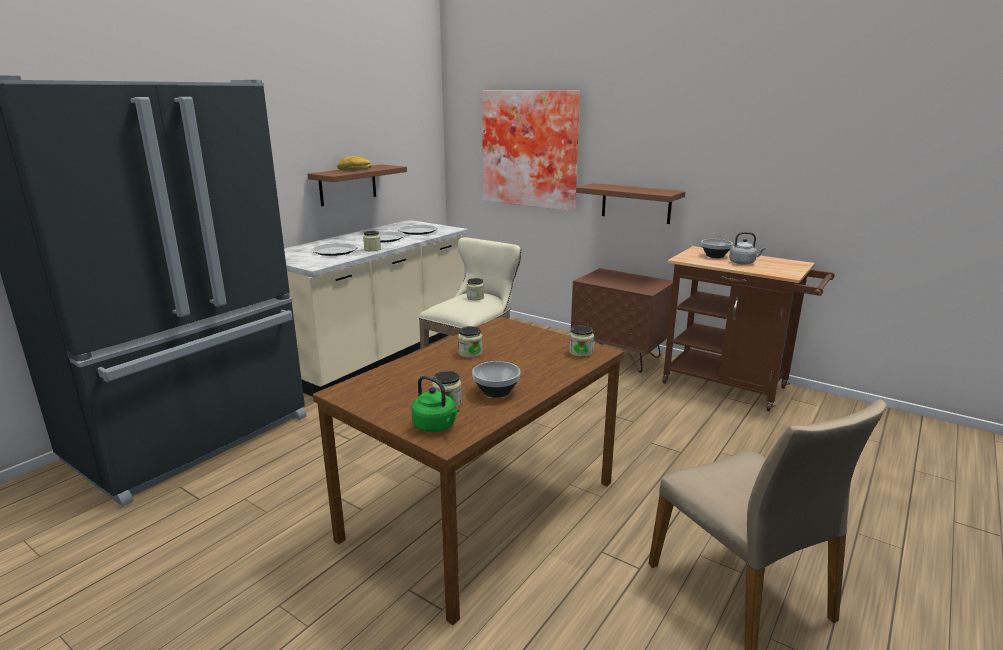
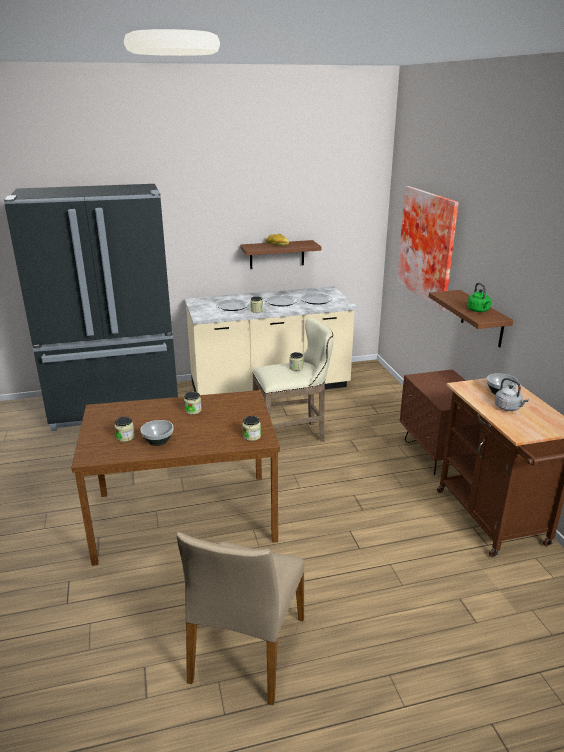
camera: 40 degrees right, 5 degrees up
(436, 426) = (98, 448): green kettle -> green kettle (478, 310)

